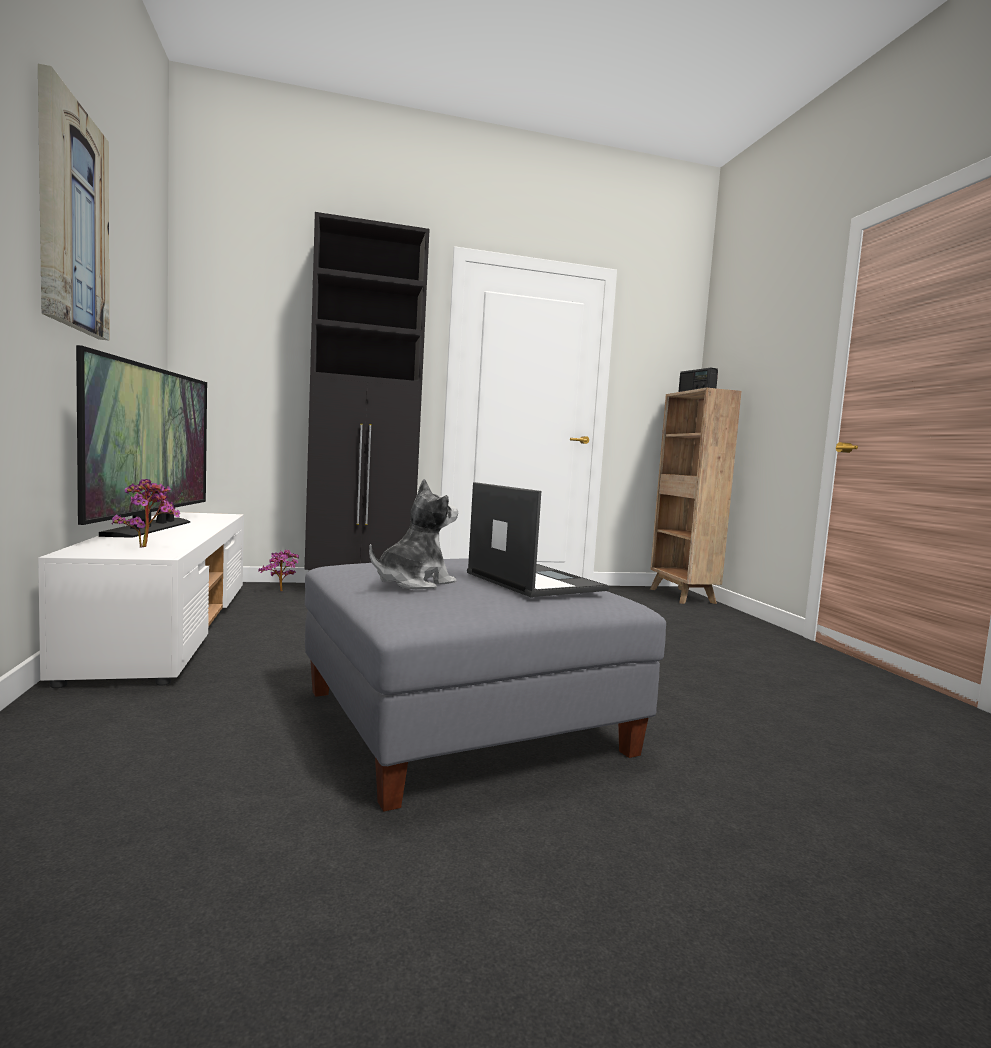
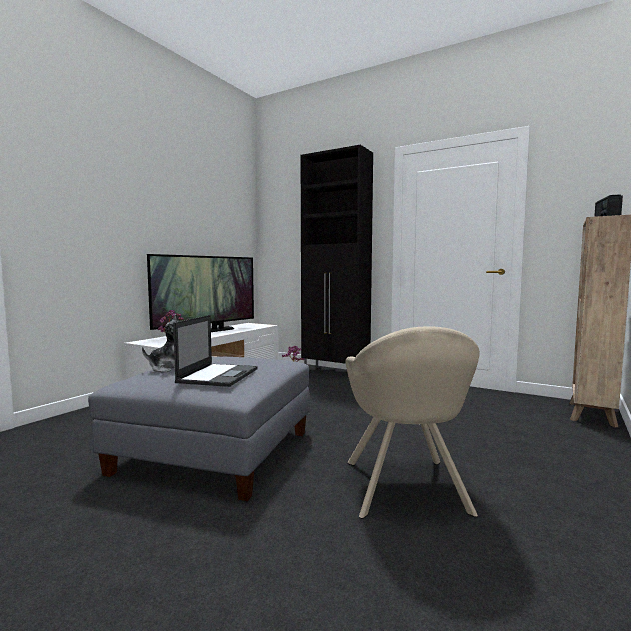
camera: 45 degrees right, 0 degrees up
(72, 218) = (156, 199): picture -> none
(721, 692) = (406, 490): none -> beige armchair

